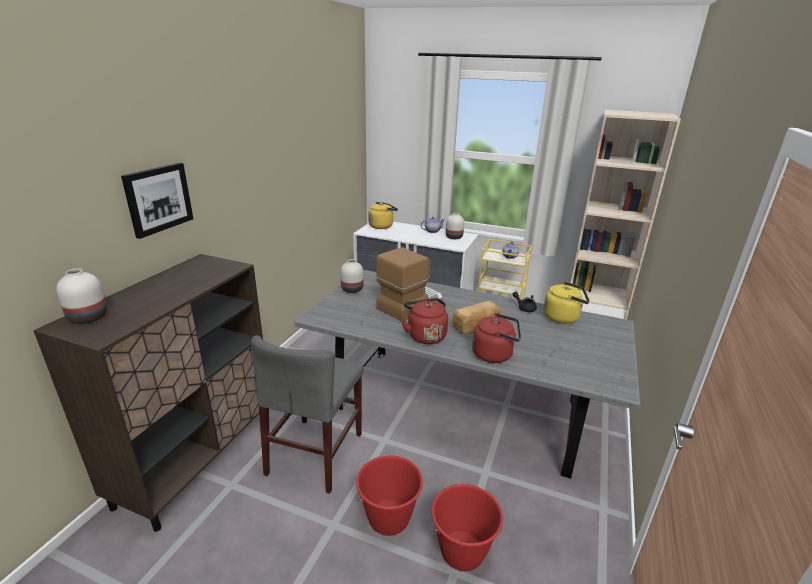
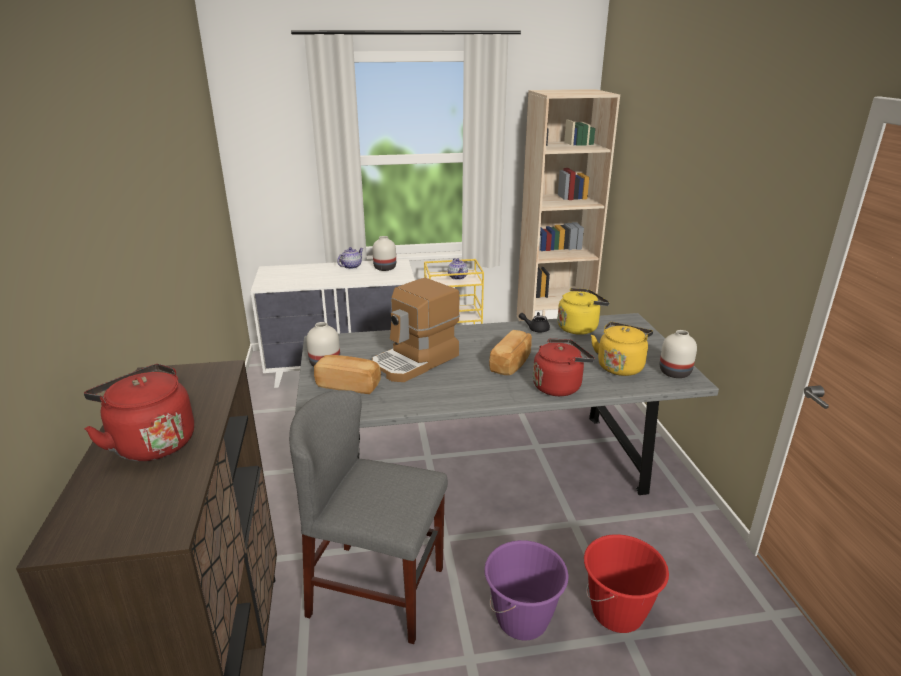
camera: 30 degrees left, 0 degrees up
(89, 317) = (93, 511): white vase -> white vase (674, 372)
(158, 199) = (86, 293): picture -> none
(315, 453) = (377, 591): grey chair -> grey chair turned 120 degrees clockwise
(351, 306) = (349, 385): none -> bread
(382, 226) = (280, 273): yellow kettle -> yellow kettle (620, 366)
(389, 518) = (522, 619): red bucket -> purple bucket
(410, 305) = (416, 361): coffee machine -> coffee machine turned 150 degrees counterclockwise
(425, 335) = (470, 390): red kettle -> red kettle (151, 442)

